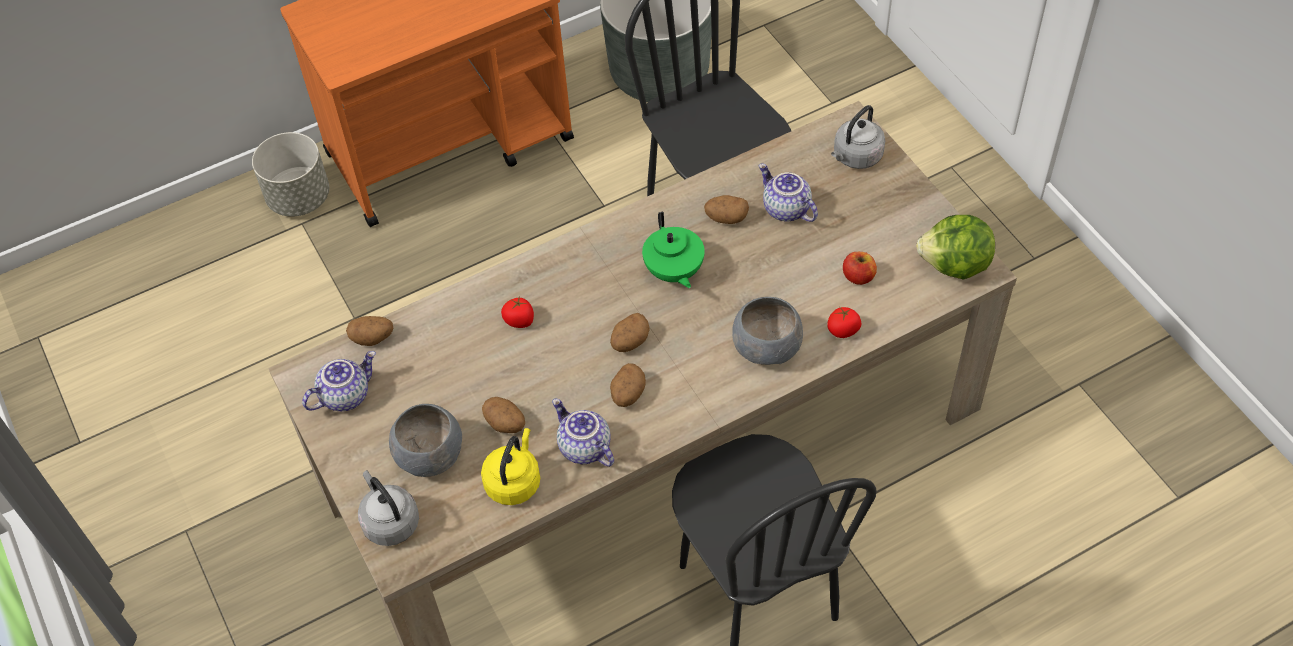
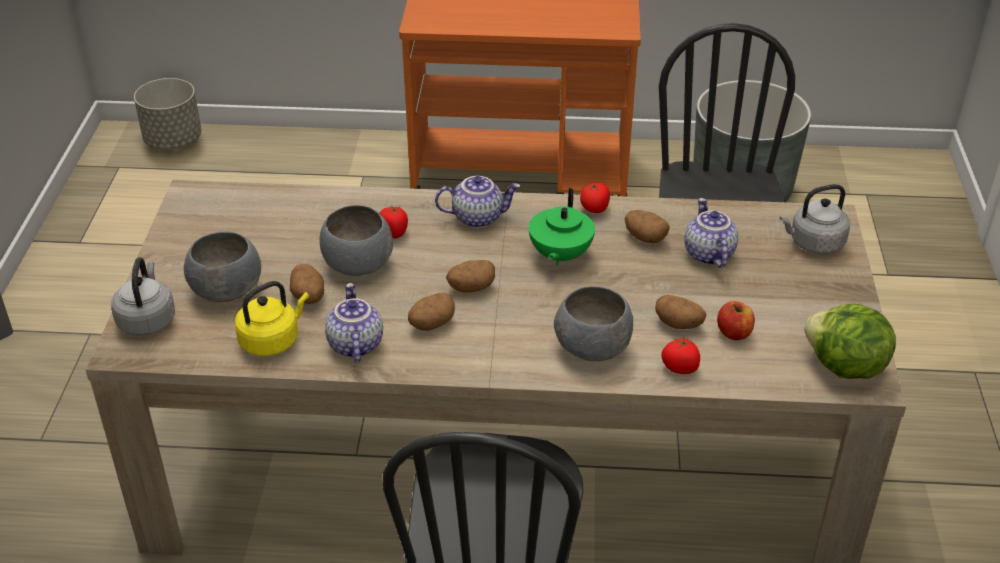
camera: 30 degrees right, 15 degrees down
(298, 198) = (376, 159): grey planter -> grey planter (172, 141)
(345, 394) = (207, 220): teapot -> teapot (478, 217)
(373, 338) = (267, 194): potato -> potato (679, 324)
(518, 369) = (357, 265): none -> grey bowl
(664, 208) = (595, 208): none -> tomato

